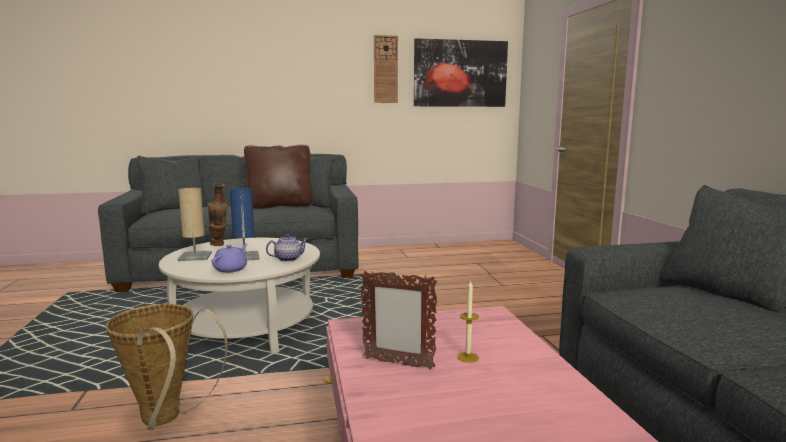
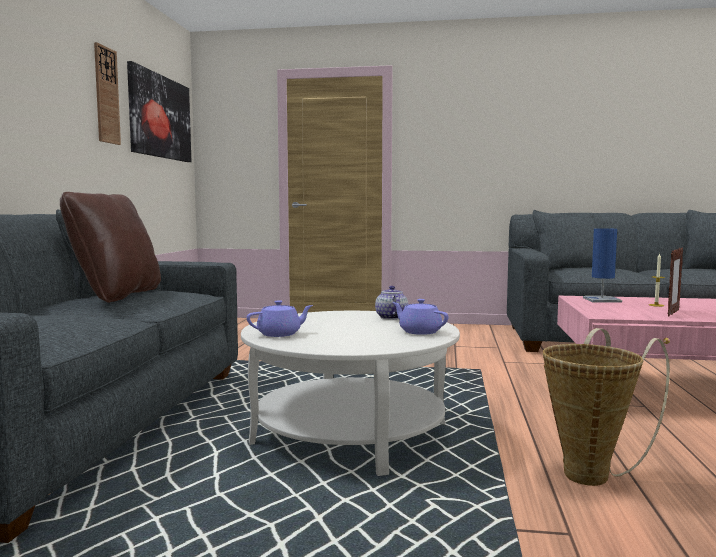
camera: 70 degrees left, 5 degrees down
(195, 256) = (335, 342): beige table lamp -> none
(219, 245) = (280, 334): vase -> purple teapot
(244, 257) = (363, 327): blue table lamp -> blue table lamp (602, 300)

